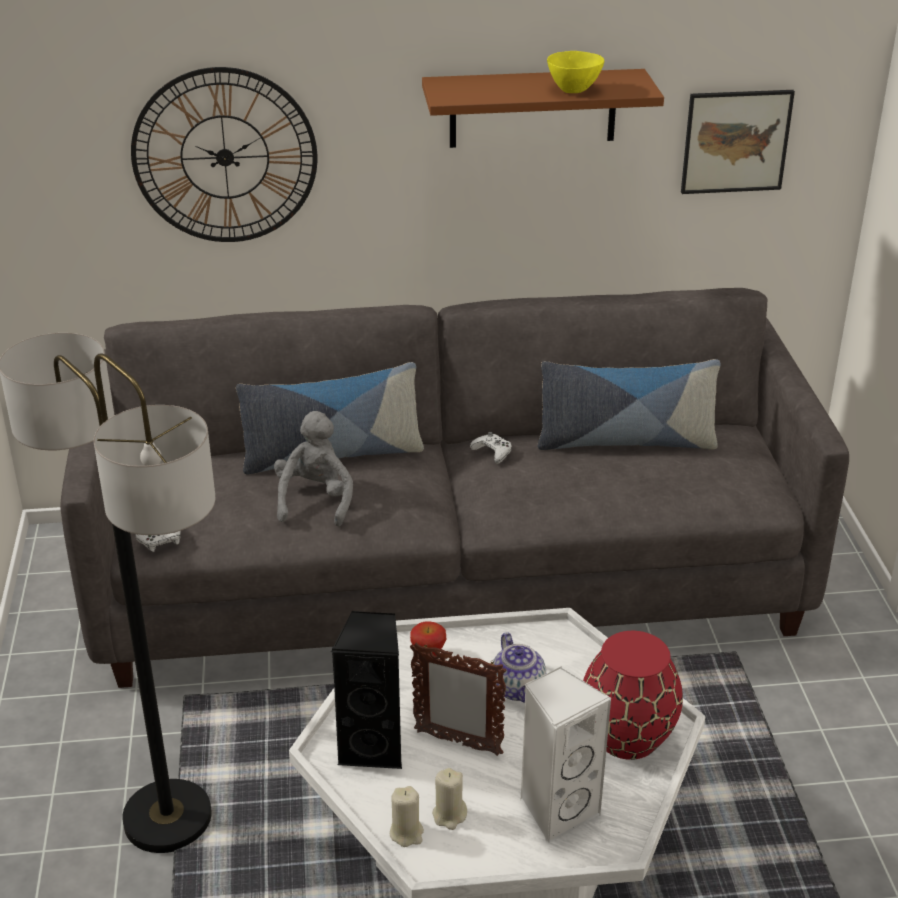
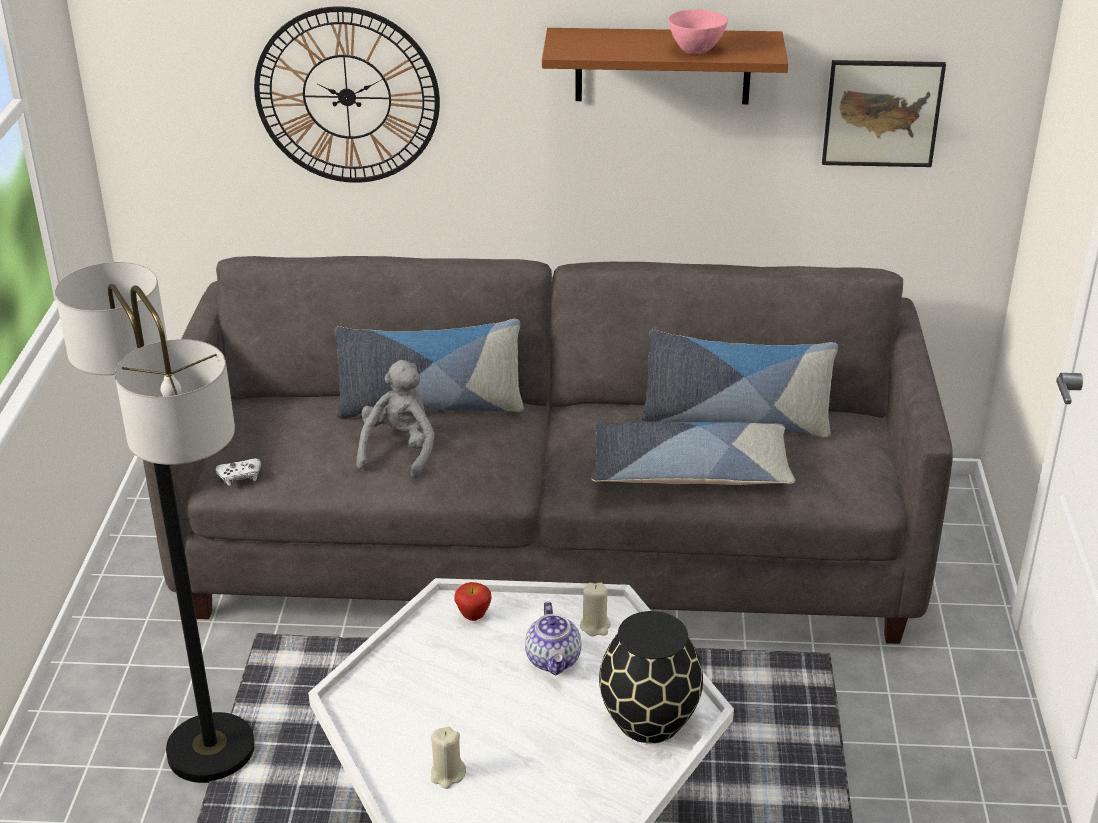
camera: 10 degrees right, 0 degrees up
(374, 747) = (393, 700): black speaker -> none
(406, 833) = (400, 786): beige candle -> beige candle (595, 626)
(457, 742) = (476, 705): picture frame -> none
(492, 452) = (593, 419): white game controller -> none
(557, 810) = (555, 783): white speaker -> none
(574, 90) = (696, 50): yellow bowl -> pink bowl
(598, 493) = (689, 471): none -> pillow
(627, 738) = (649, 722): red vase -> black vase

